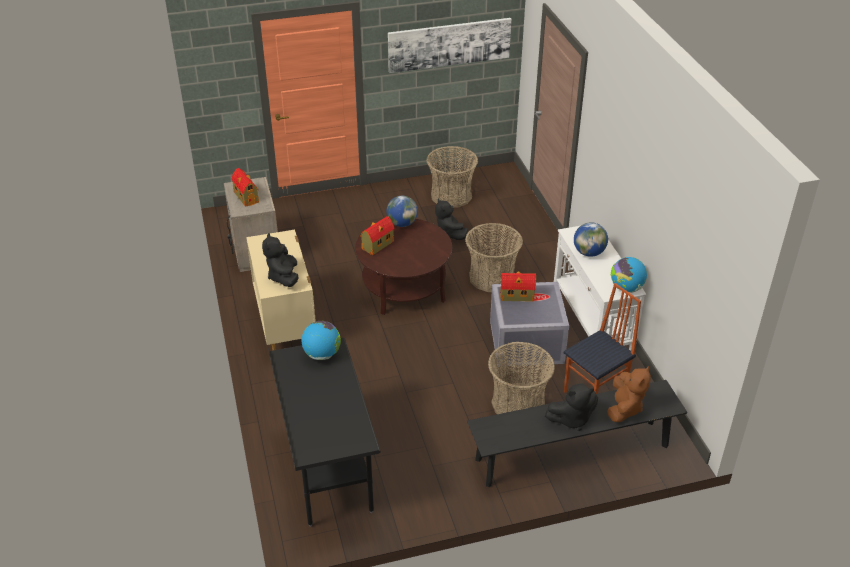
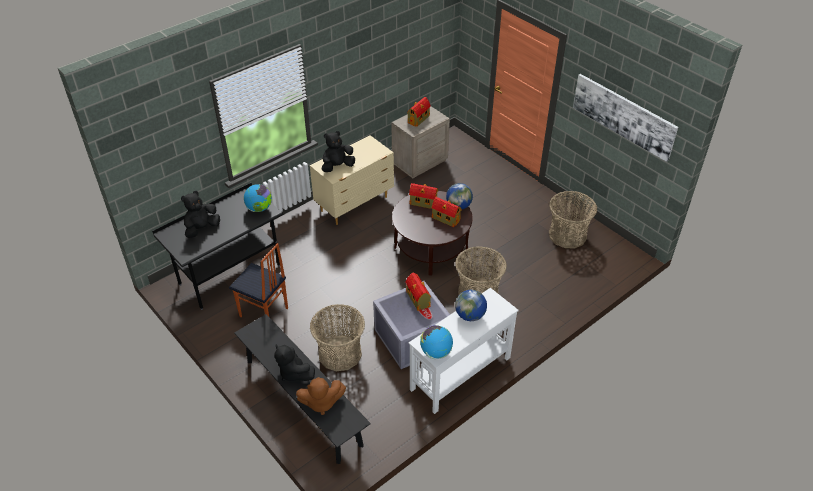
camera: 65 degrees right, 5 degrees up
(414, 238) = (445, 218): none -> toy house
(449, 234) = (515, 250): black plush toy -> black plush toy (202, 228)
(595, 393) = (376, 399): chair -> chair (264, 313)

